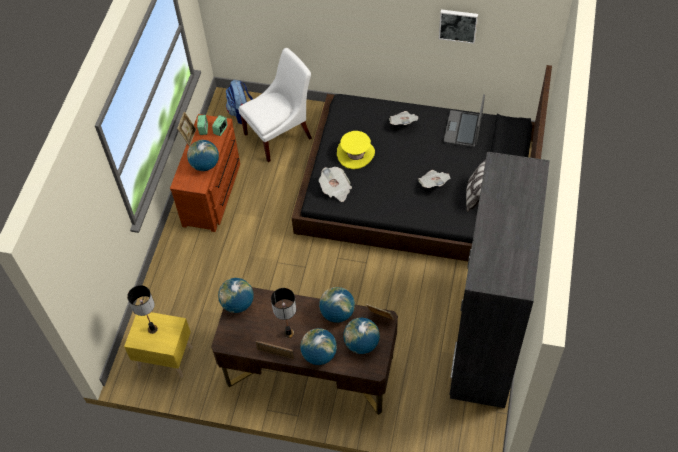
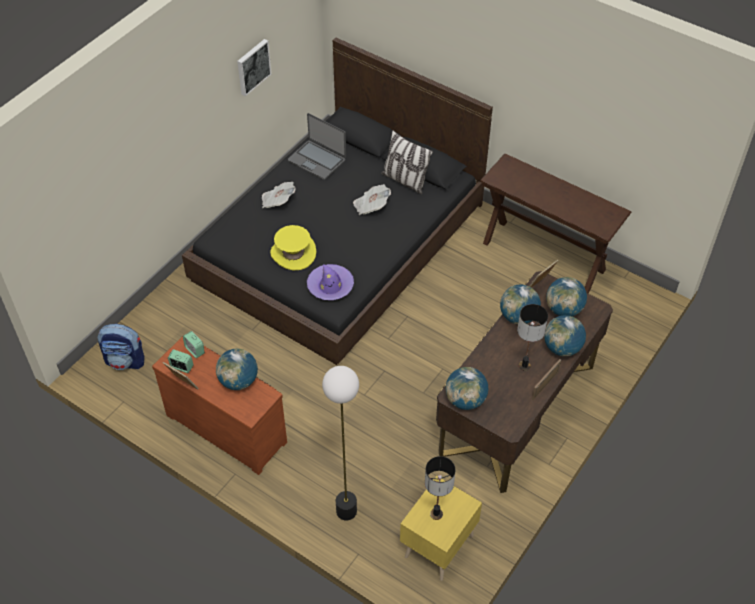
camera: 70 degrees left, 5 degrees down
(172, 289) = (346, 511): none -> floor lamp
(281, 134) = (185, 333): white chair -> none
(335, 189) = (330, 286): newspaper -> purple hat
(485, 339) = (543, 256): grey wardrobe -> brown console table

